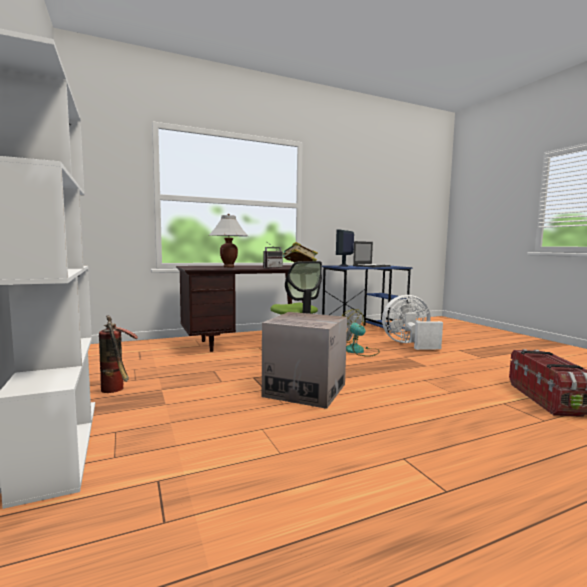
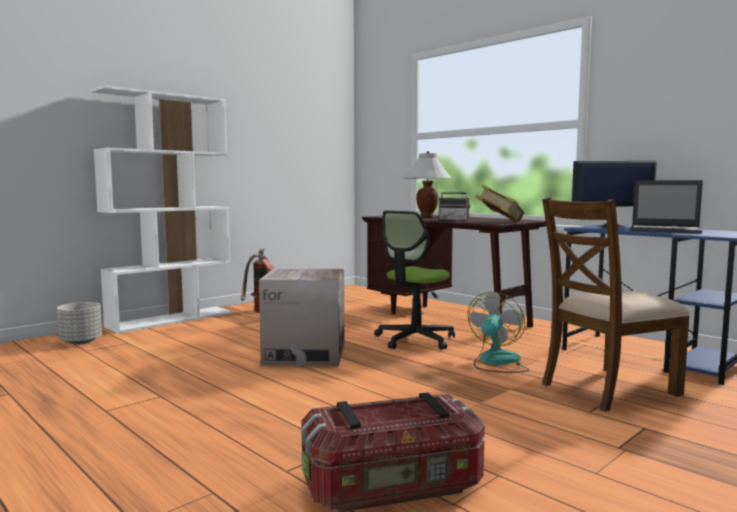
camera: 70 degrees right, 0 degrees up
(92, 531) = (81, 342): none -> grey planter
(409, 344) = (607, 389): white fan -> brown chair

